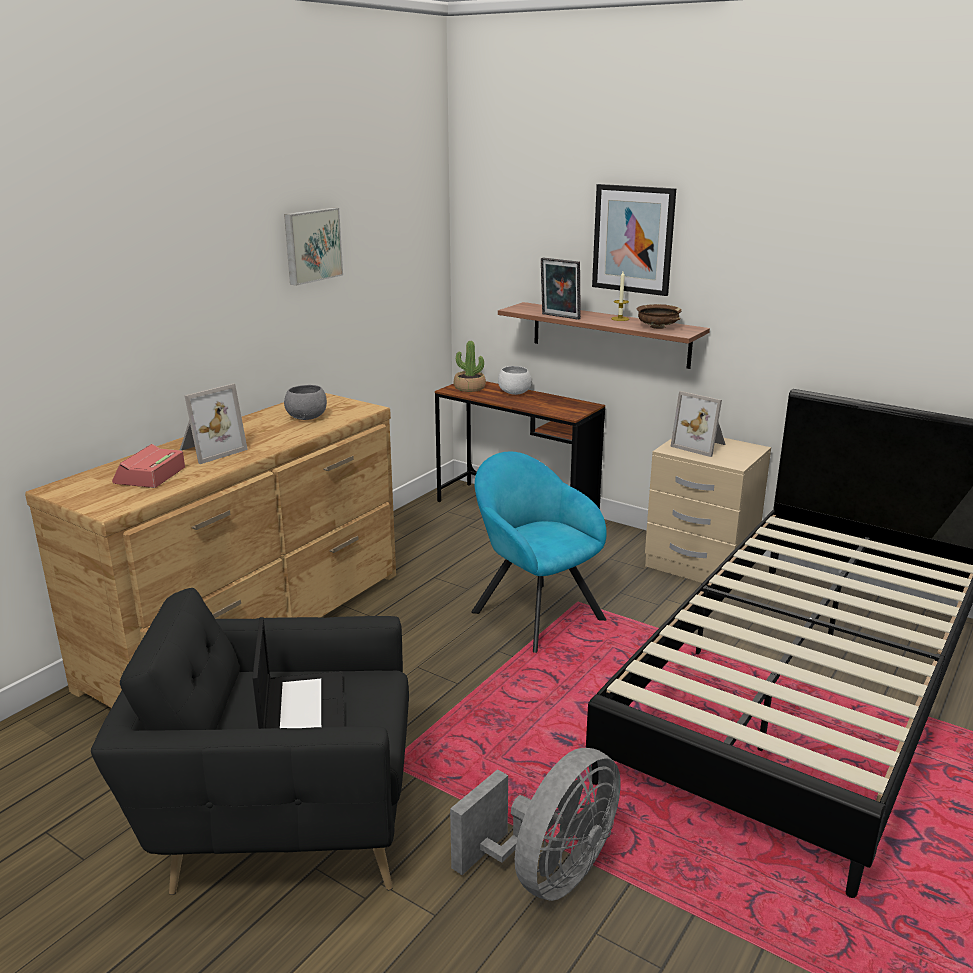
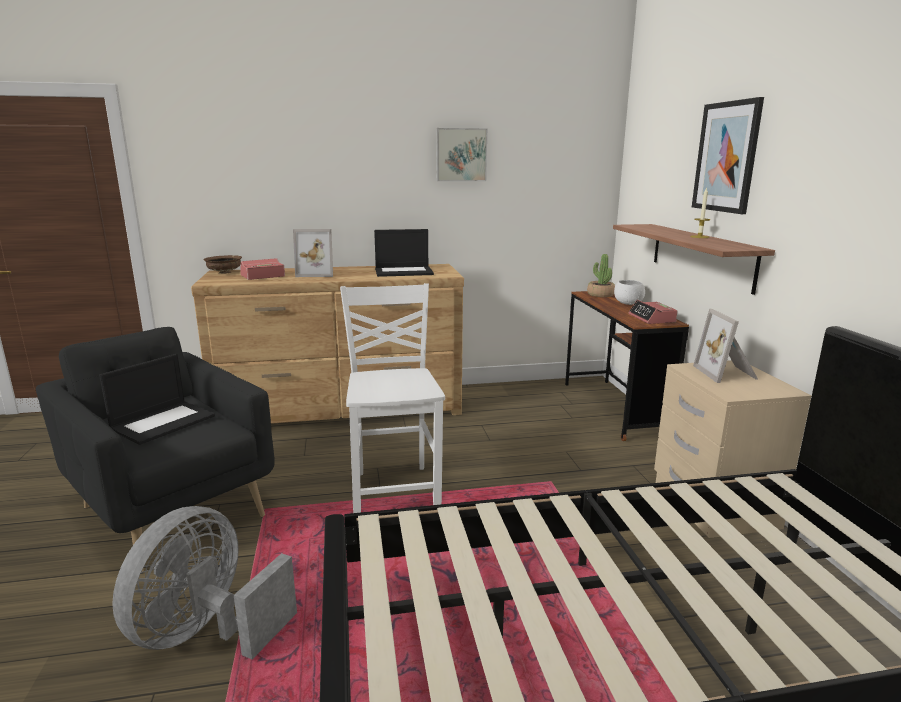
camera: 45 degrees right, 5 degrees down
(307, 417) = (404, 272): grey bowl -> laptop
(474, 678) = (395, 491): none -> white chair
(533, 613) = (506, 473): turquoise armchair -> none
(548, 873) = (207, 632): grey fan -> grey fan turned 120 degrees clockwise
(559, 317) = (648, 231): picture frame -> none
(568, 406) = (652, 319): none -> alarm clock
(658, 327) = (717, 243): brown bowl -> brown bowl (224, 272)

